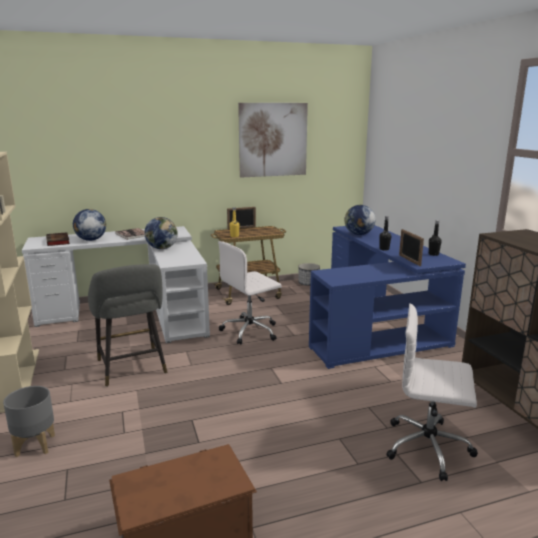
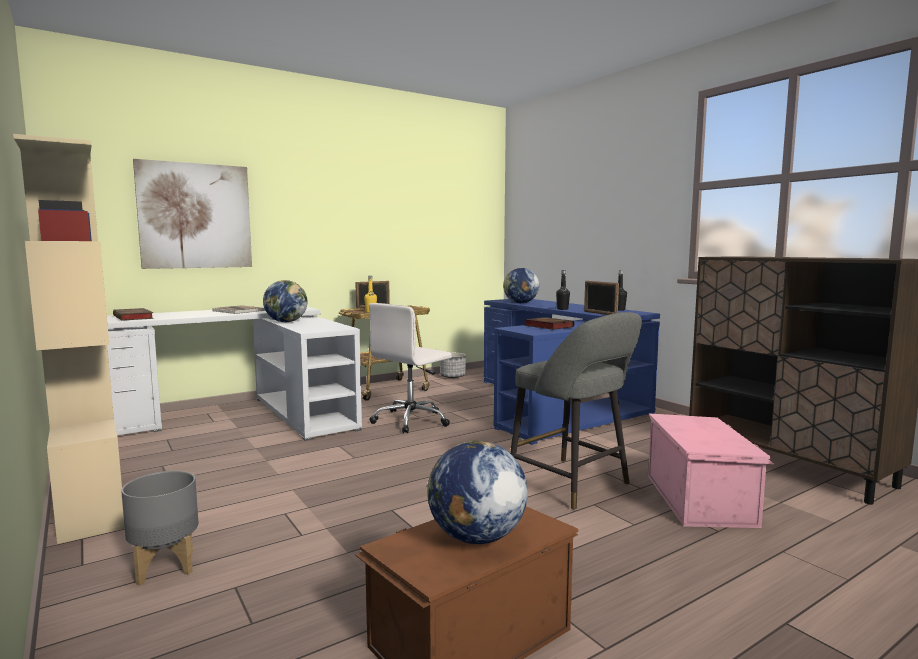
camera: 15 degrees left, 10 degrees down
(91, 240) = (182, 315): globe -> globe (476, 537)
(132, 368) = (273, 469): grey stool -> grey stool (573, 485)
(273, 140) = (406, 202): picture -> picture (195, 216)
(355, 272) = (547, 326): none -> book
(429, 447) = (700, 499): white office chair -> pink storage box

